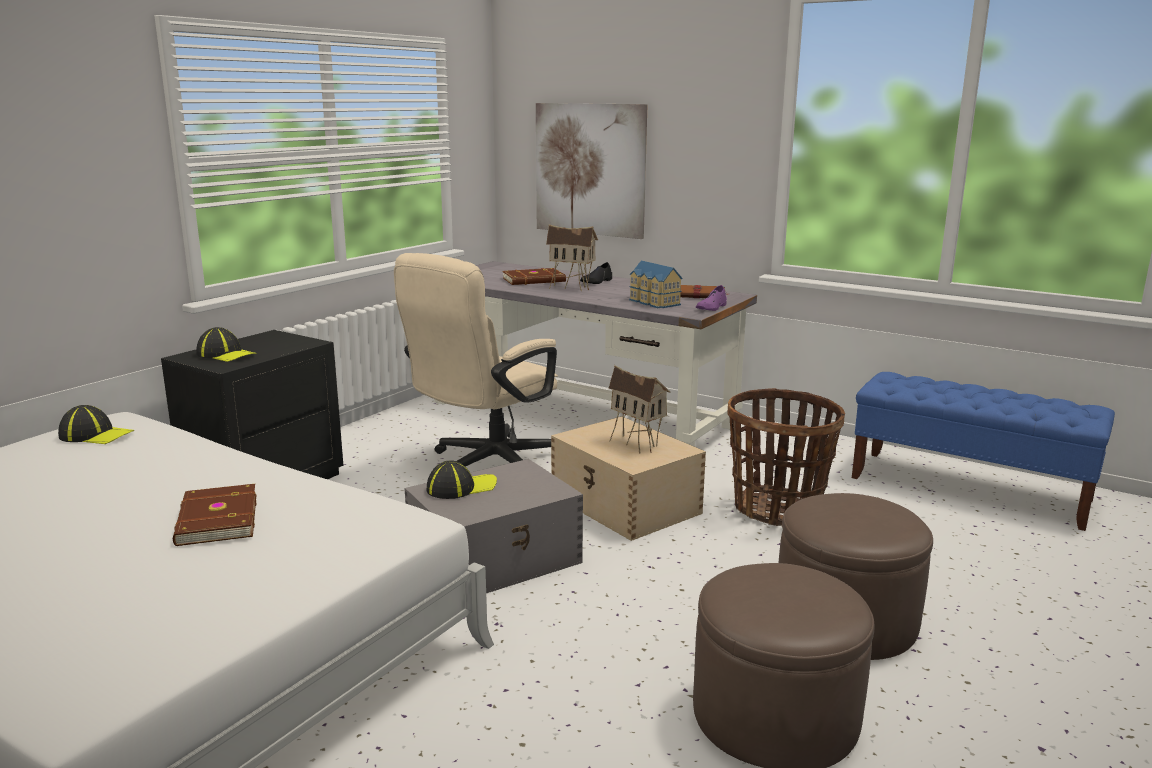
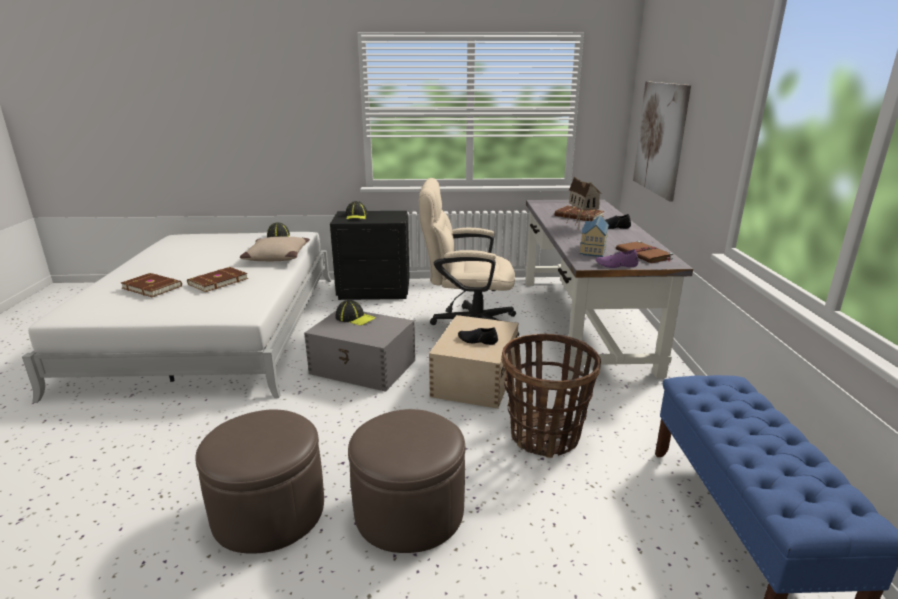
camera: 55 degrees right, 5 degrees up
(115, 580) = (152, 287): none -> brown book
(185, 458) = (276, 256): none -> beige pillow
(637, 444) = (477, 340): toy house -> black shoe

